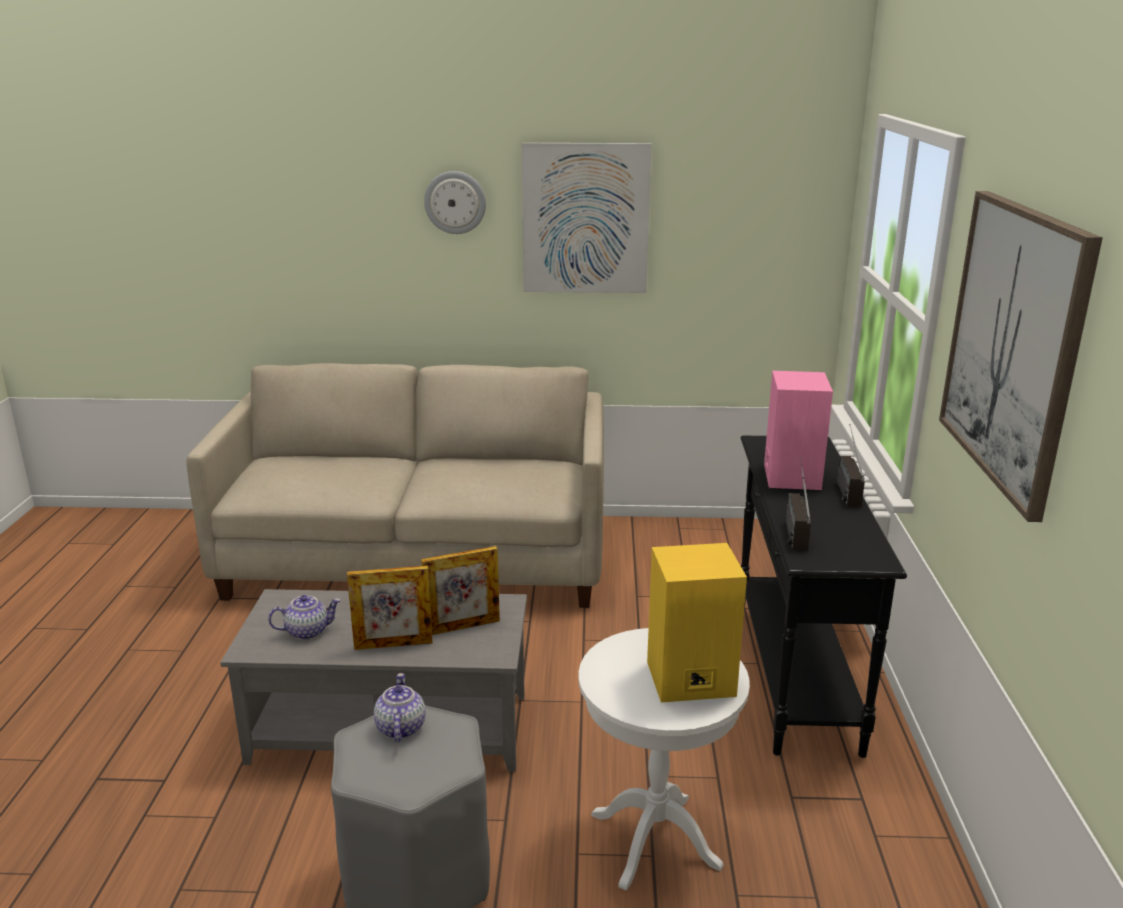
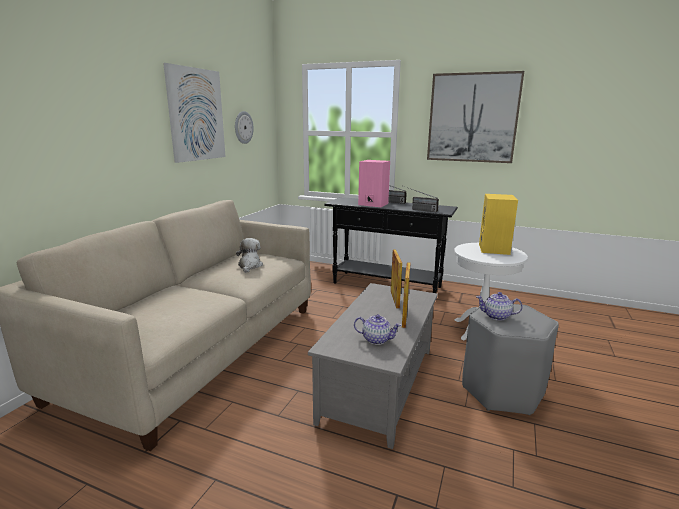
camera: 70 degrees left, 5 degrees down
(307, 631) = (377, 339): teapot -> teapot turned 105 degrees clockwise
(455, 202) = (131, 101): wall clock -> wall clock (243, 127)
(489, 480) = (249, 266): none -> plush toy

